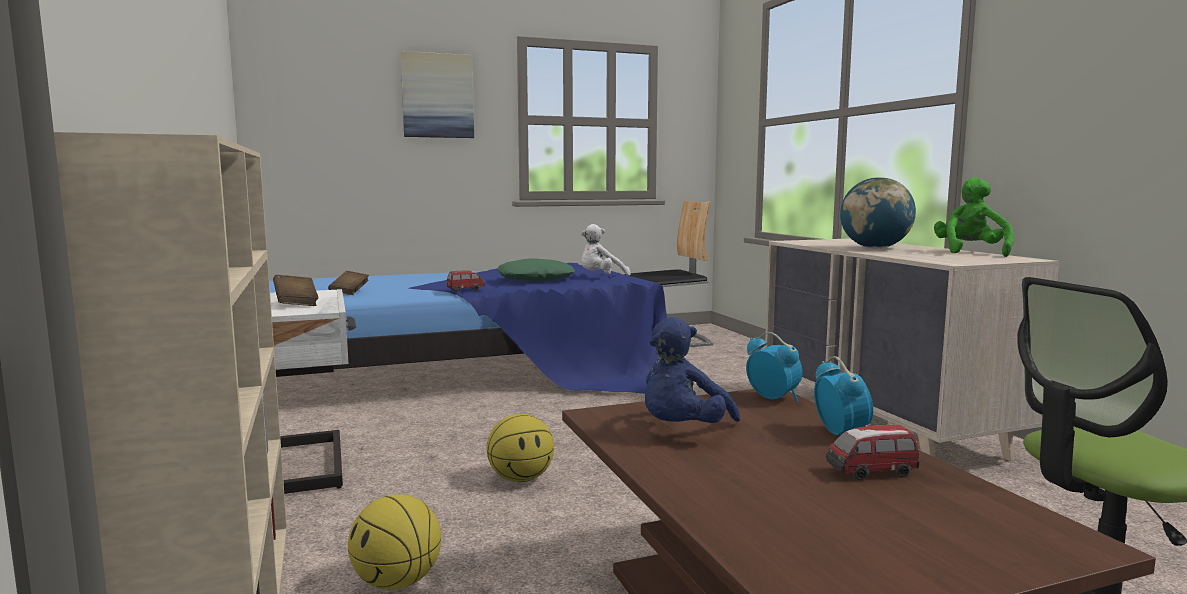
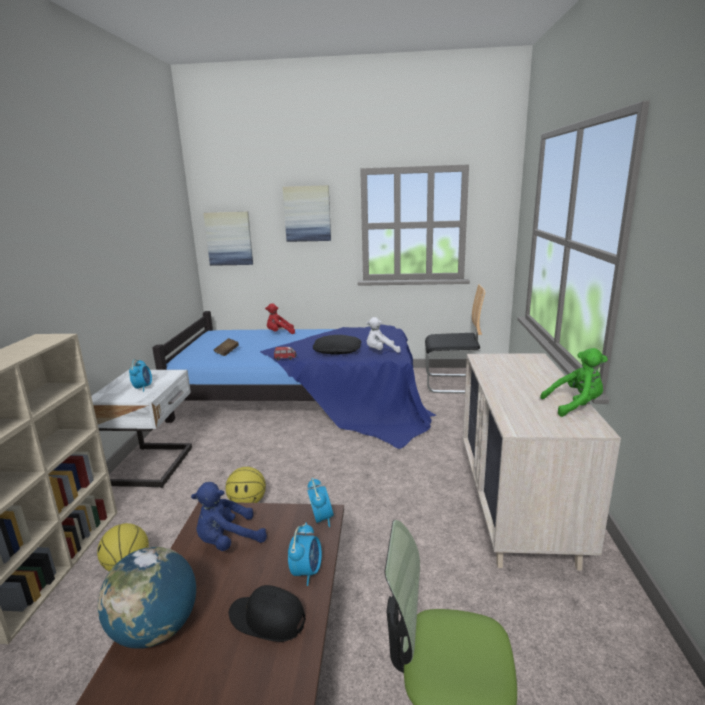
camera: 25 degrees right, 10 degrees up
(296, 304) = (143, 388): brown book -> alarm clock
(303, 128) = (229, 238): none -> picture
(407, 276) = (279, 333): none -> red plush toy
(535, 279) = (337, 350): green pillow -> black pillow
(871, 473) = (267, 619): toy car -> black cap
(875, 248) = (516, 382): globe -> globe (156, 630)
(970, 253) = (575, 406): green plush toy -> green plush toy turned 45 degrees clockwise

